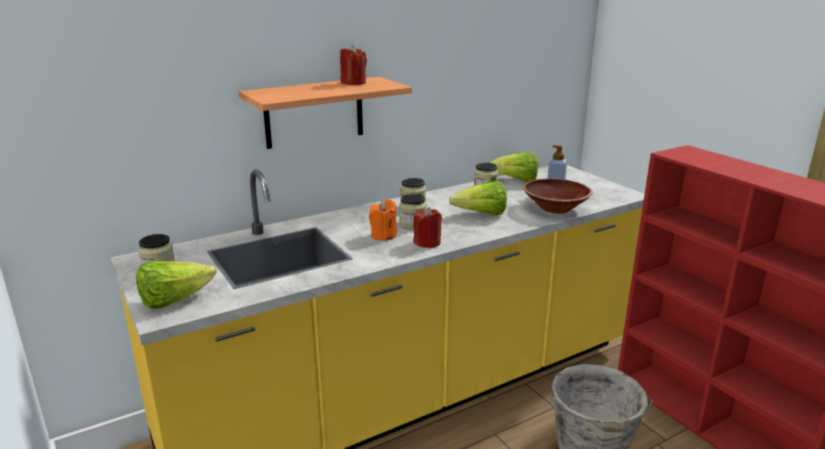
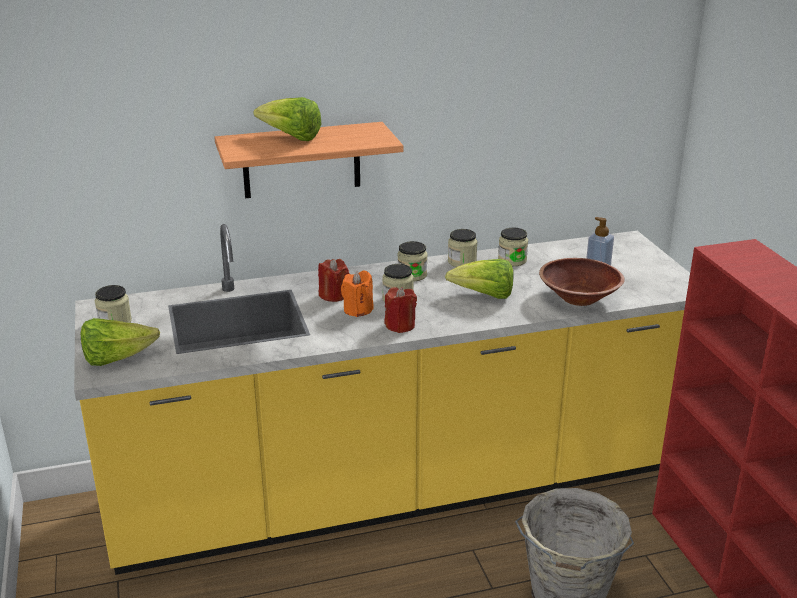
camera: 15 degrees right, 5 degrees up
(353, 83) = (343, 132): red candle -> red candle (333, 295)
(447, 194) = (462, 262): none -> jar
(516, 180) = (559, 251): lettuce -> lettuce (291, 138)

